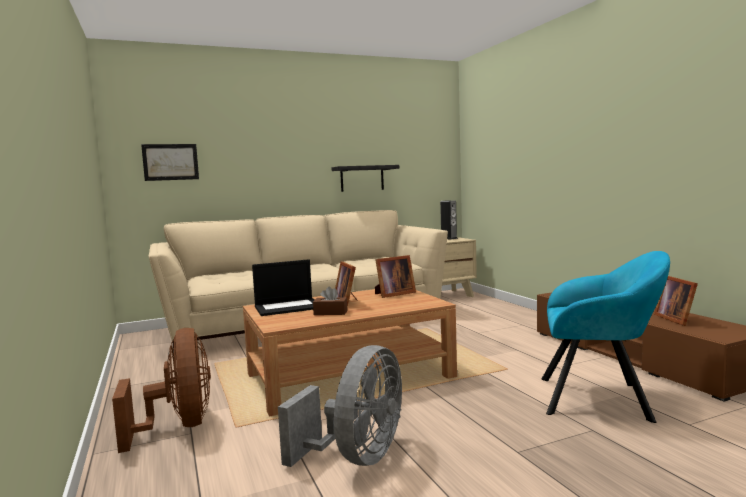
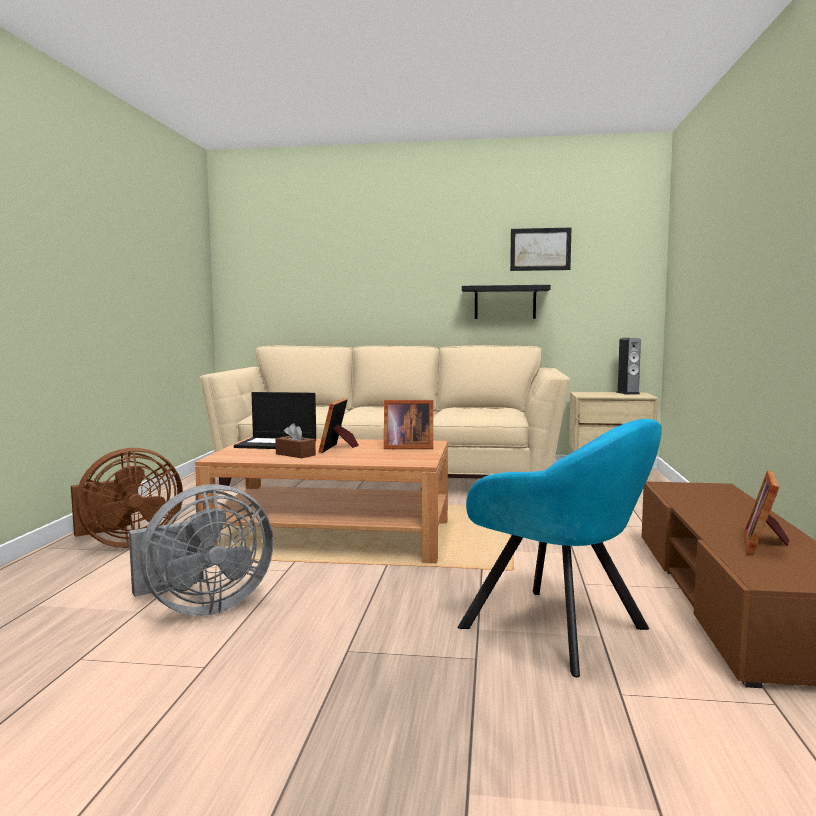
camera: 30 degrees right, 0 degrees up
(170, 162) = (277, 278): picture -> picture (540, 249)
(179, 426) = (127, 543): brown fan -> brown fan turned 45 degrees clockwise

